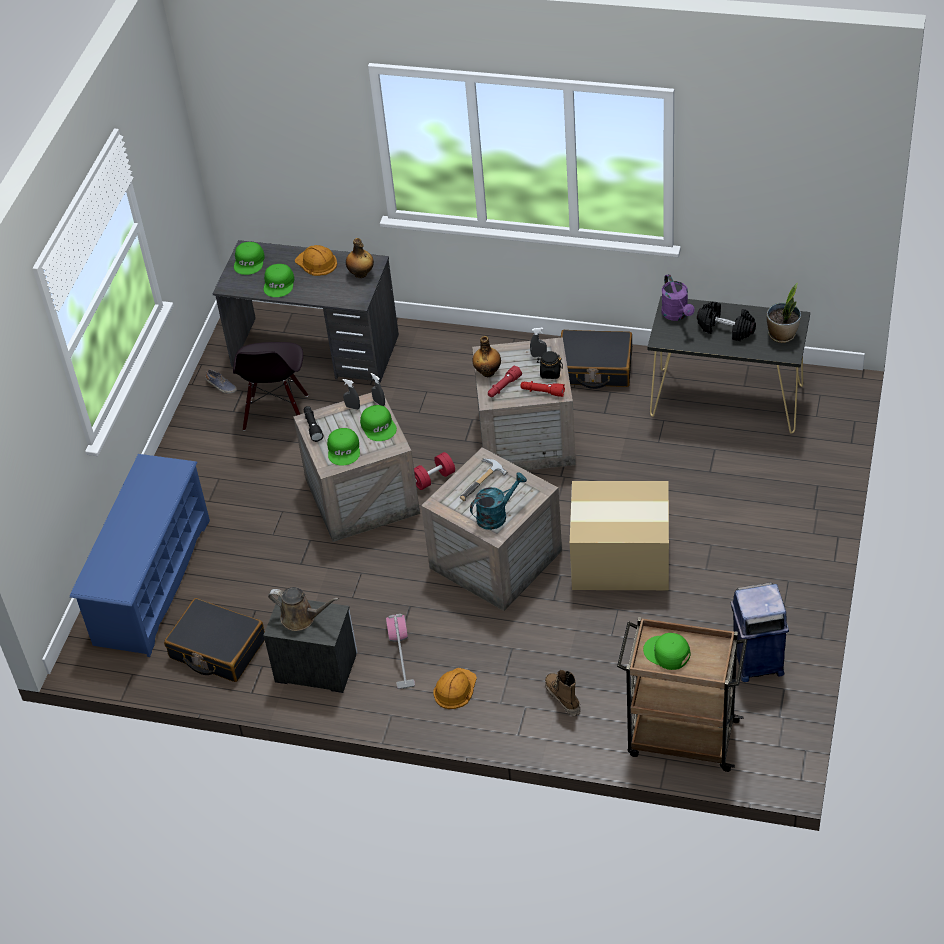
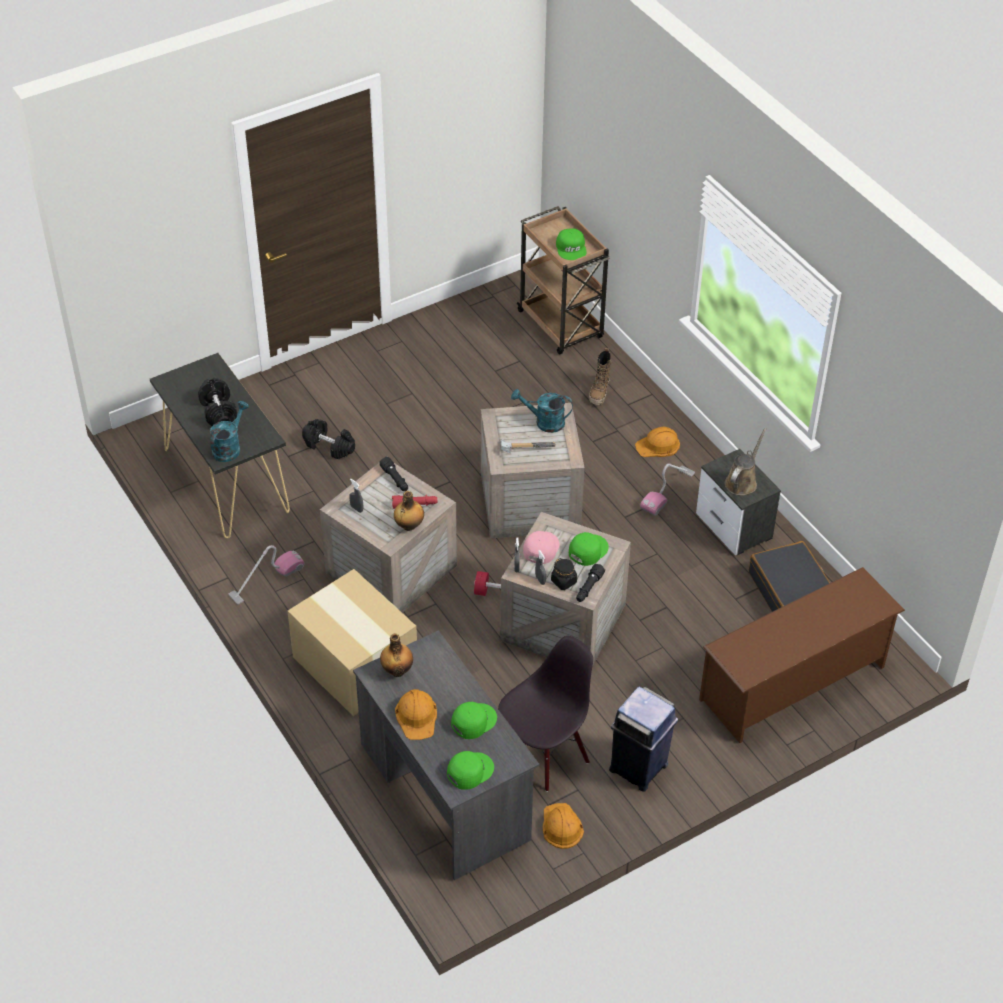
camera: 140 degrees left, 0 degrees up
(152, 582) = (793, 683): blue shoe rack -> brown shoe rack
(221, 386) = (561, 826): shoe -> orange hard hat
(301, 618) = (742, 481): brown watering can -> brown watering can turned 60 degrees clockwise
(379, 426) = (540, 548): green cap -> pink cap
(542, 392) = (395, 479): red flashlight -> black flashlight
(550, 373) = (369, 489): black jar -> black jar (564, 581)
(595, 368) = (266, 580): black suitcase -> vacuum cleaner
(622, 559) = (451, 438): cardboard box -> cardboard box (355, 663)
(677, 315) = (229, 447): purple watering can -> turquoise watering can
(698, 479) = (329, 446): none -> black dumbbell
(757, 662) = (463, 327): blue trash can -> blue trash can (639, 768)
(782, 335) = (193, 378): potted plant -> none

